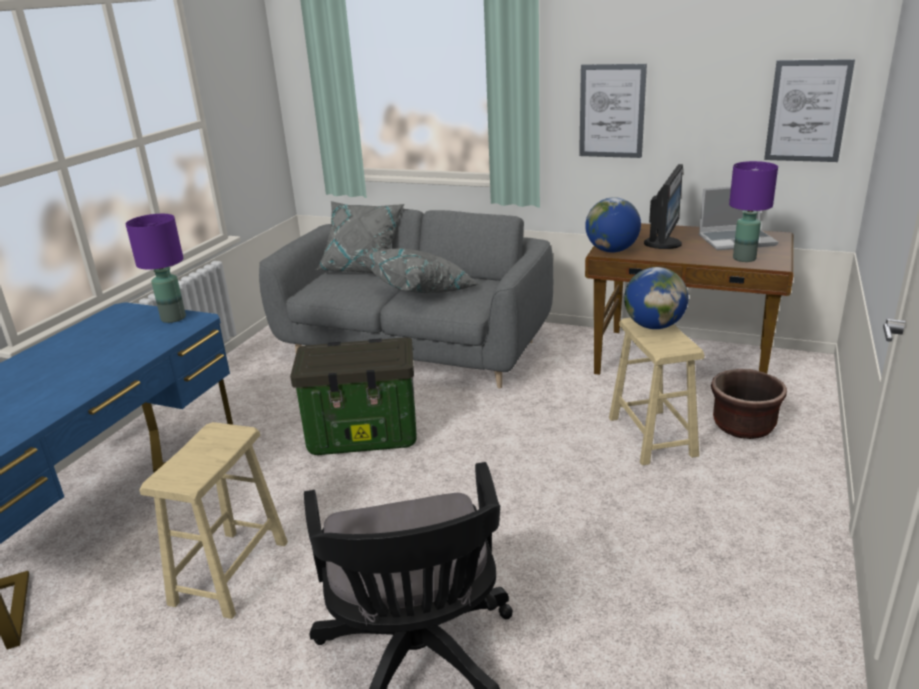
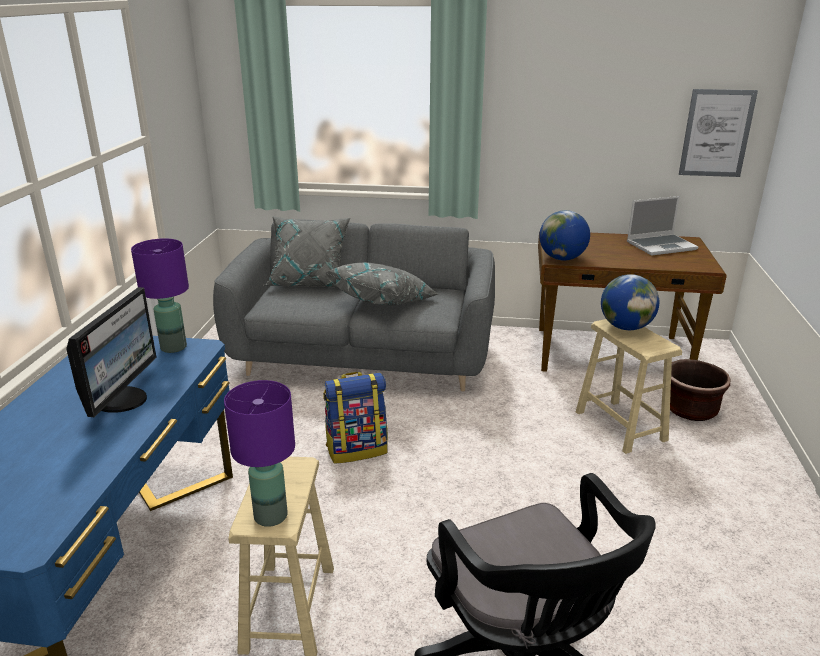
camera: 15 degrees left, 0 degrees up
(365, 435) = (357, 449): storage box -> backpack
(611, 111) = (545, 130): picture -> none
(664, 243) = (602, 250): monitor -> monitor (122, 400)
(743, 259) = (678, 262): purple table lamp -> purple table lamp (269, 516)

